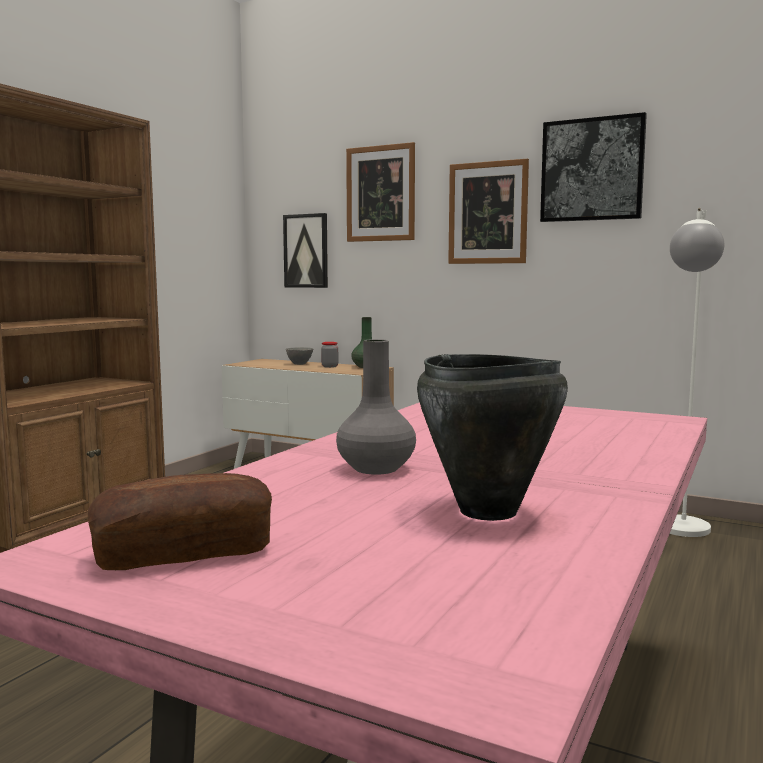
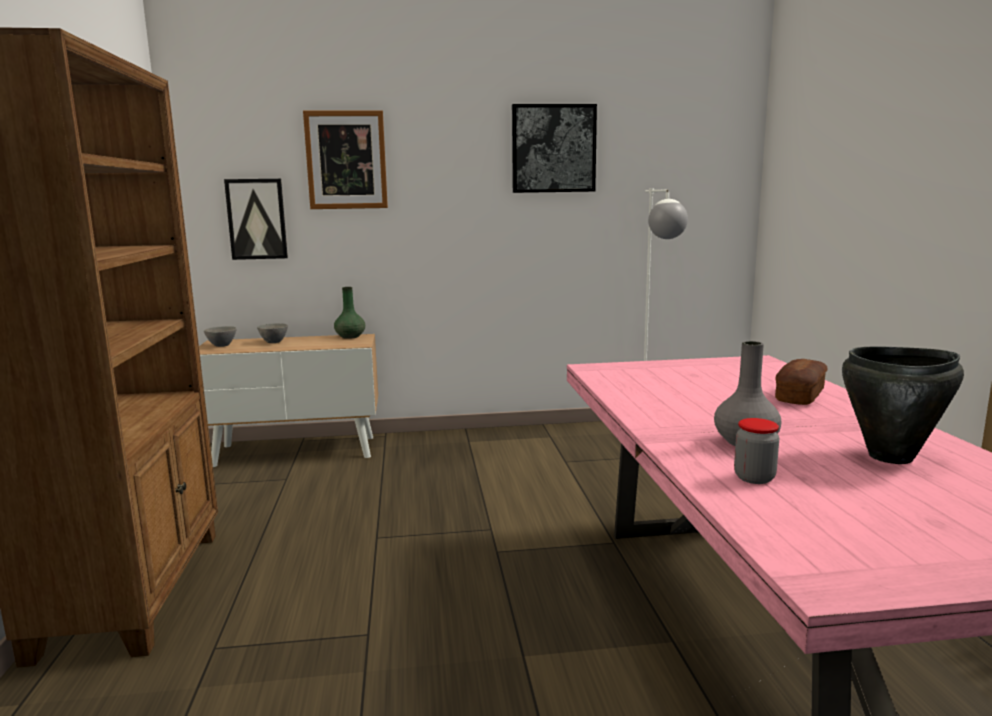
camera: 35 degrees left, 5 degrees up
(184, 553) = (869, 542): bread -> bread (800, 396)
(259, 362) = (222, 346): none -> grey bowl
(329, 366) = (313, 341): jar -> jar (754, 478)
(487, 213) = (462, 183): picture -> none

